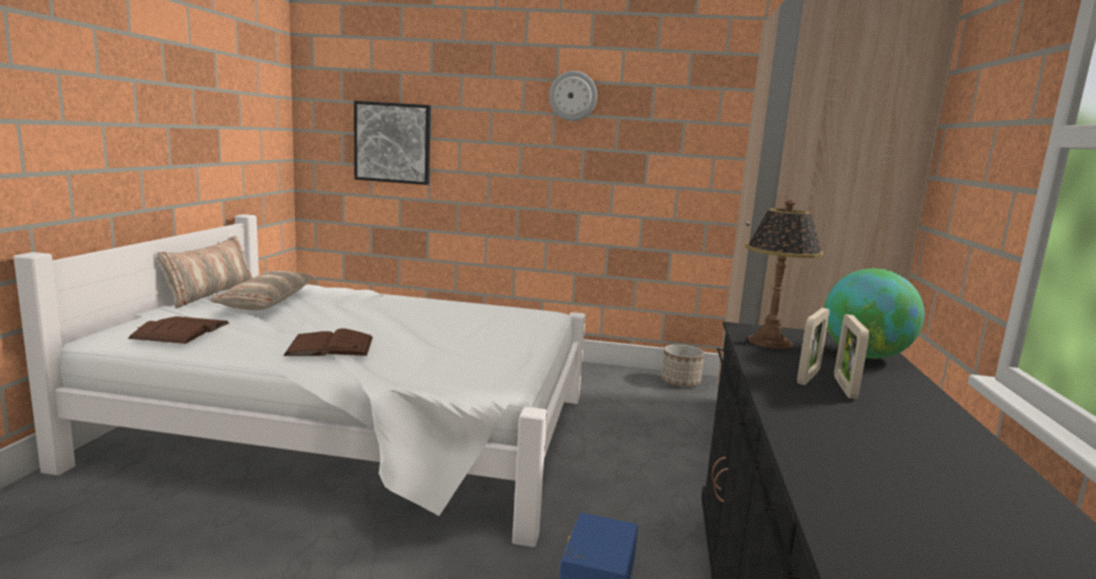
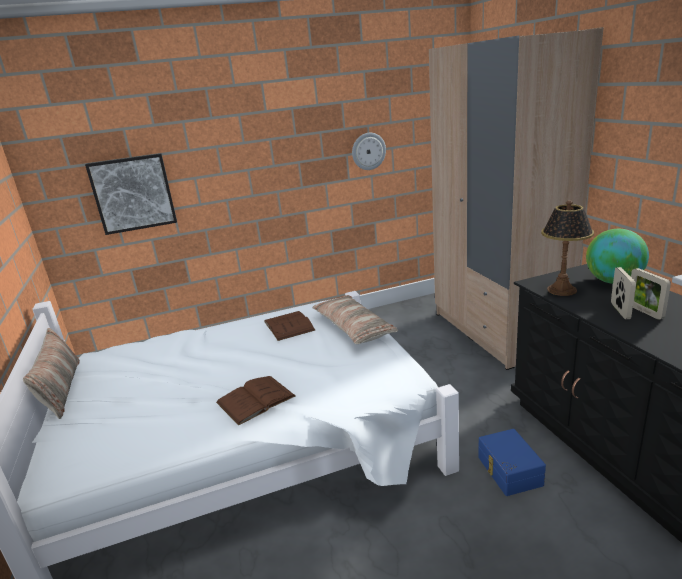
camera: 25 degrees left, 10 degrees up
(181, 330) = (111, 440): brown book -> brown book (289, 325)
(266, 302) = (128, 377): pillow -> pillow (353, 328)
(573, 96) = (283, 122): wall clock -> wall clock (368, 151)
(680, 382) = (404, 310): planter -> none

